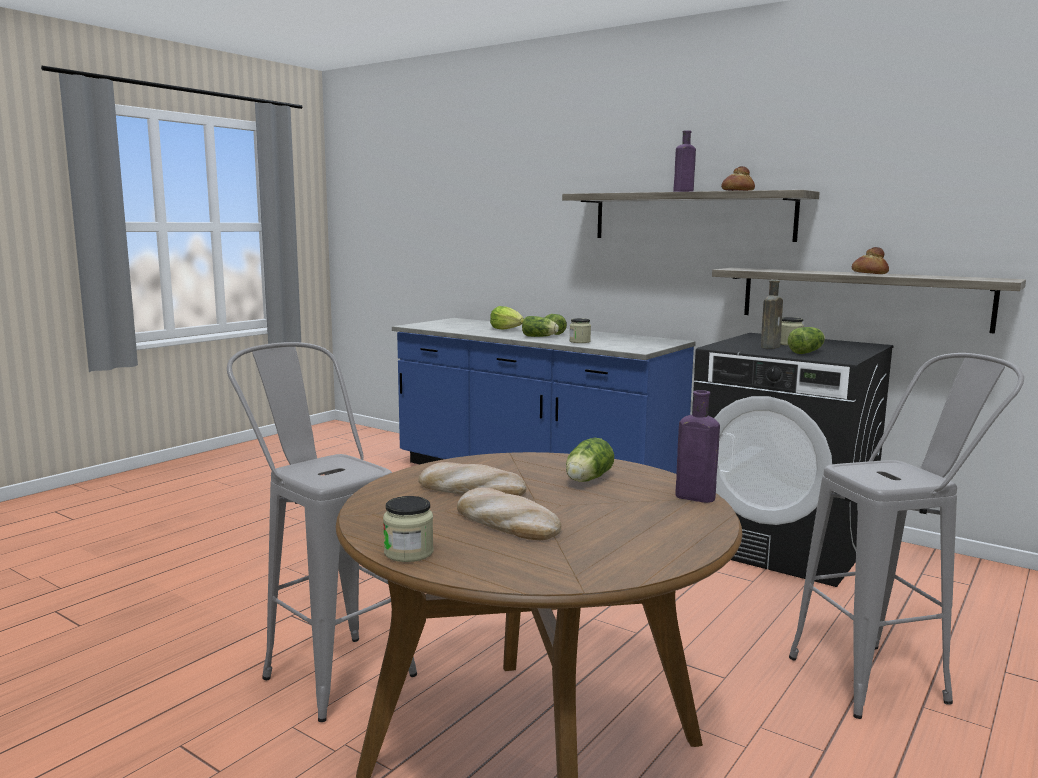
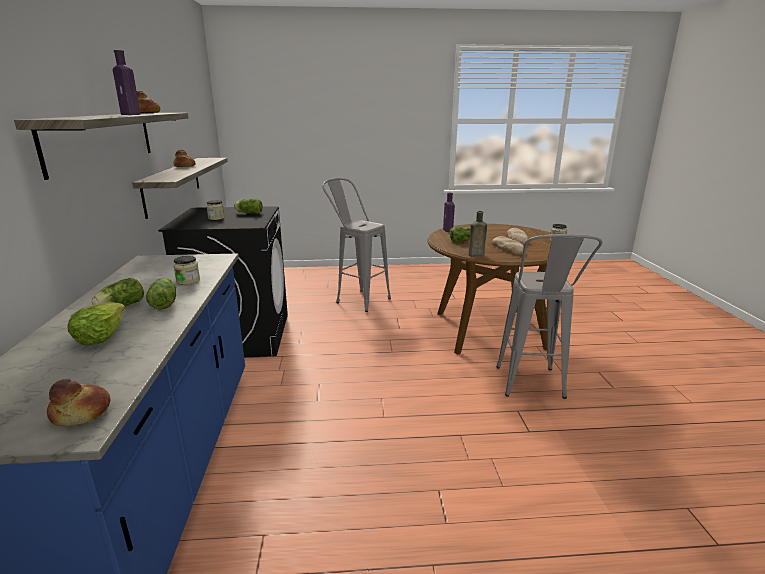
camera: 130 degrees left, 10 degrees up
(425, 326) = (81, 414): none -> bread
(771, 347) = (236, 219): brown bottle -> brown bottle (475, 255)

